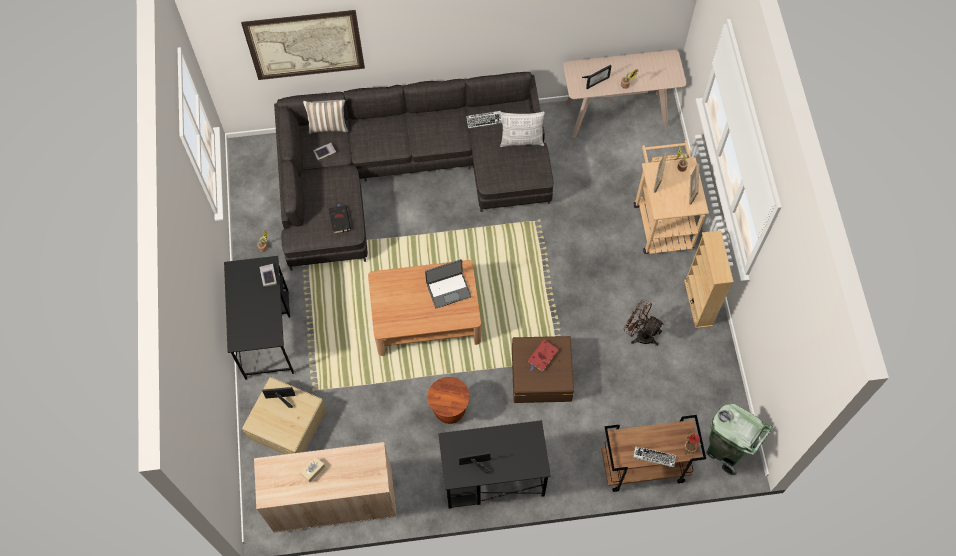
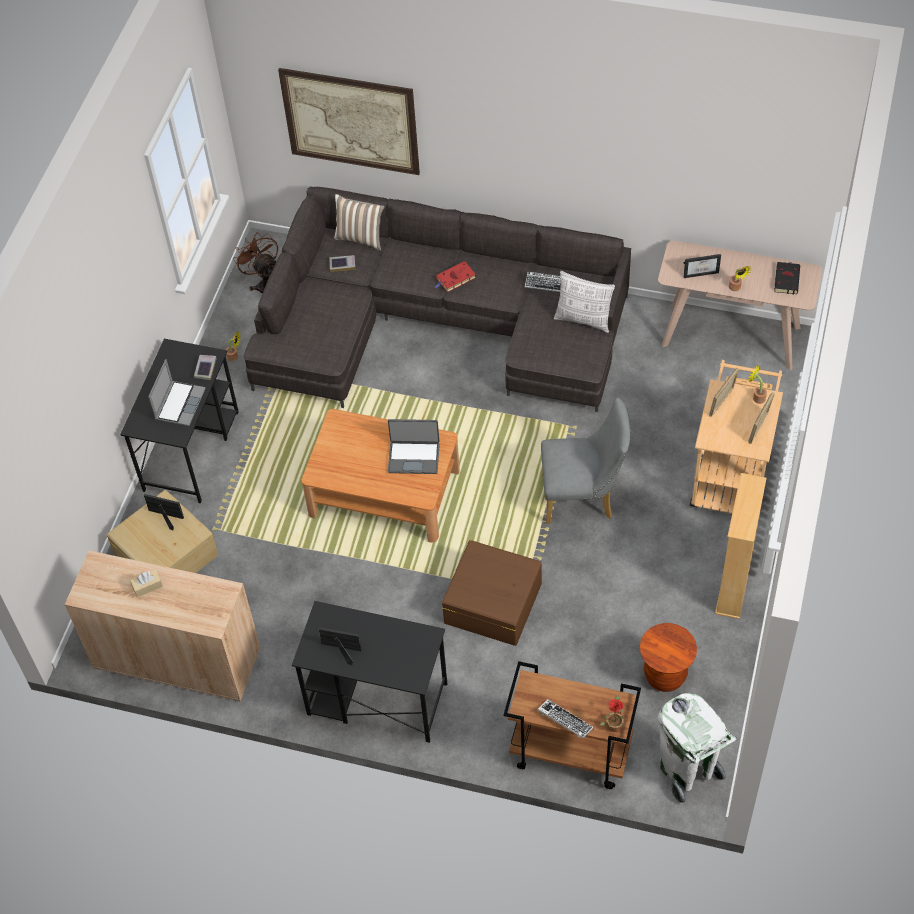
camera: 25 degrees right, 10 degrees down
(262, 311) = (179, 404): none -> laptop
(339, 219) = (323, 341): black book -> black book (786, 279)
(449, 410) = (361, 605): brown stool -> brown stool (665, 675)
(542, 357) = (494, 573): red book -> red book (455, 279)
(568, 272) = (583, 497): none -> grey chair
(640, 334) = (640, 597): brown fan -> brown fan (265, 284)
(726, 450) = (687, 771): green trash can -> white trash can

